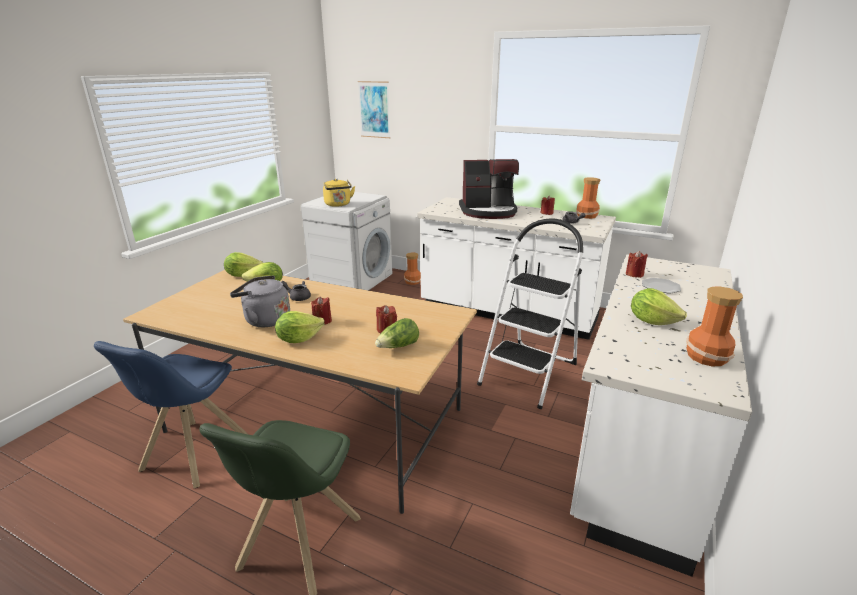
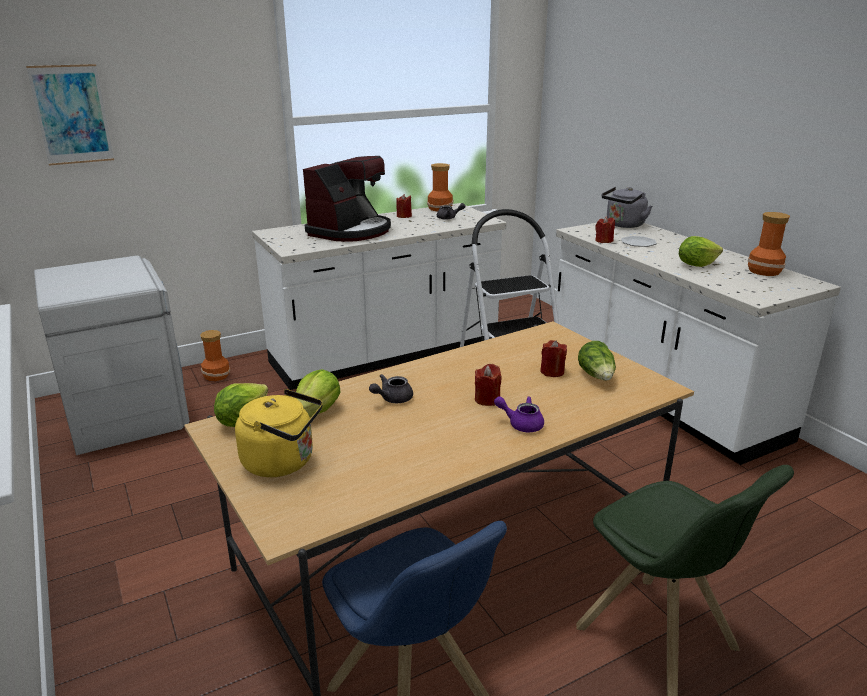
camera: 55 degrees left, 0 degrees up
(265, 320) = (437, 434): grey kettle -> grey kettle (623, 225)
(298, 339) = (521, 424): lettuce -> purple teapot
(338, 205) = (110, 287): yellow kettle -> yellow kettle (283, 462)

